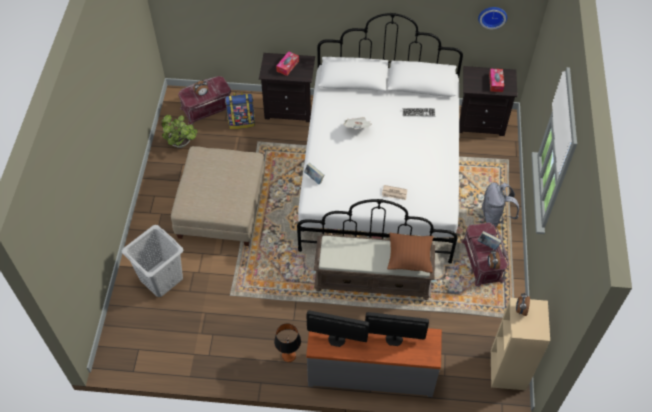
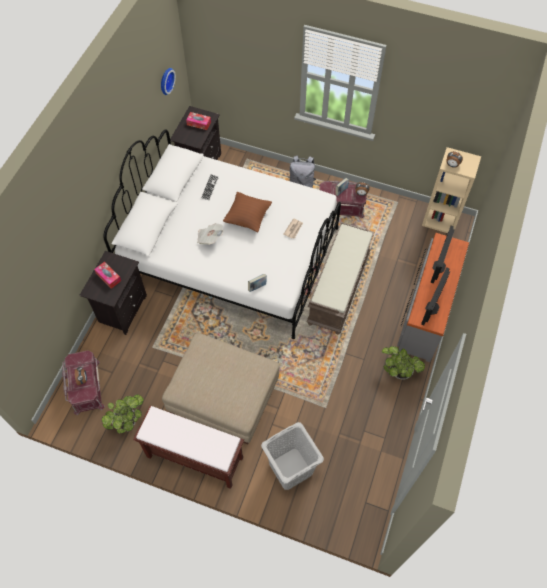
camera: 75 degrees left, 5 degrees up
(157, 200) = (194, 457): none -> brown bench
(242, 121) = (120, 357): backpack -> none
(288, 356) = (398, 371): table lamp -> potted plant
(409, 258) = (353, 241): brown pillow -> brown pillow (247, 218)

